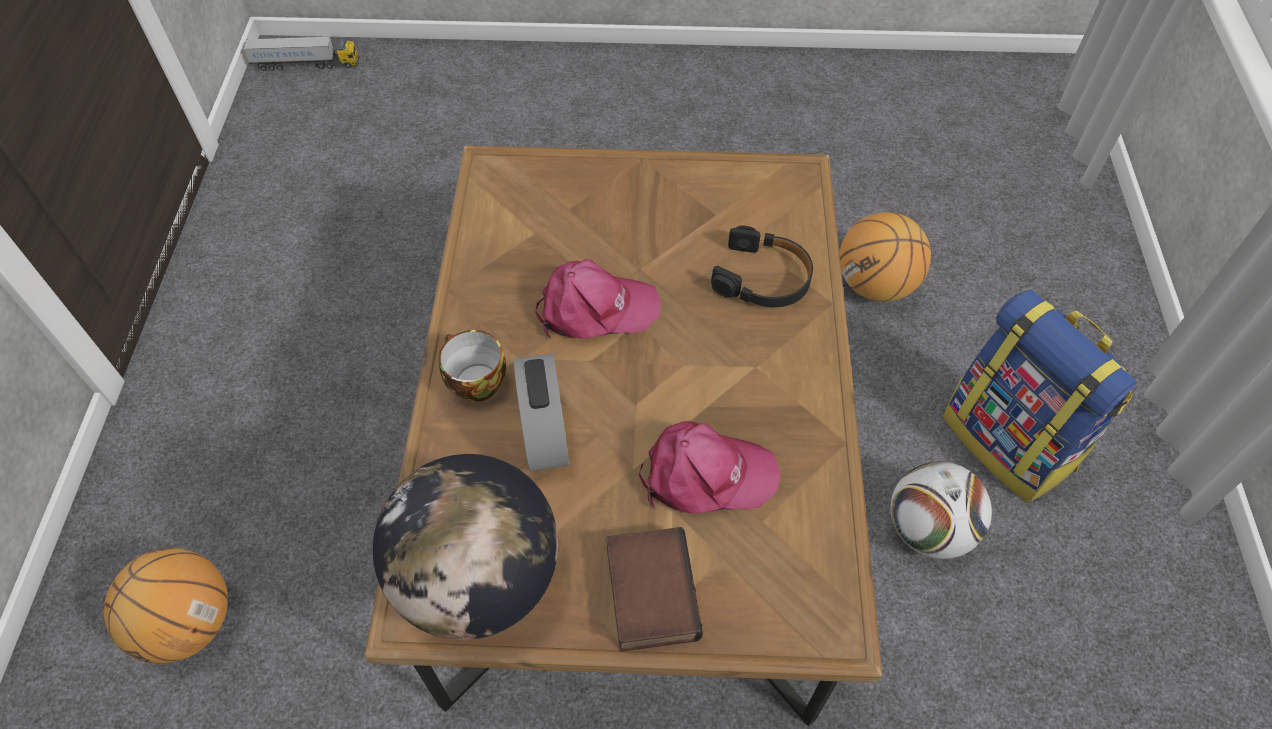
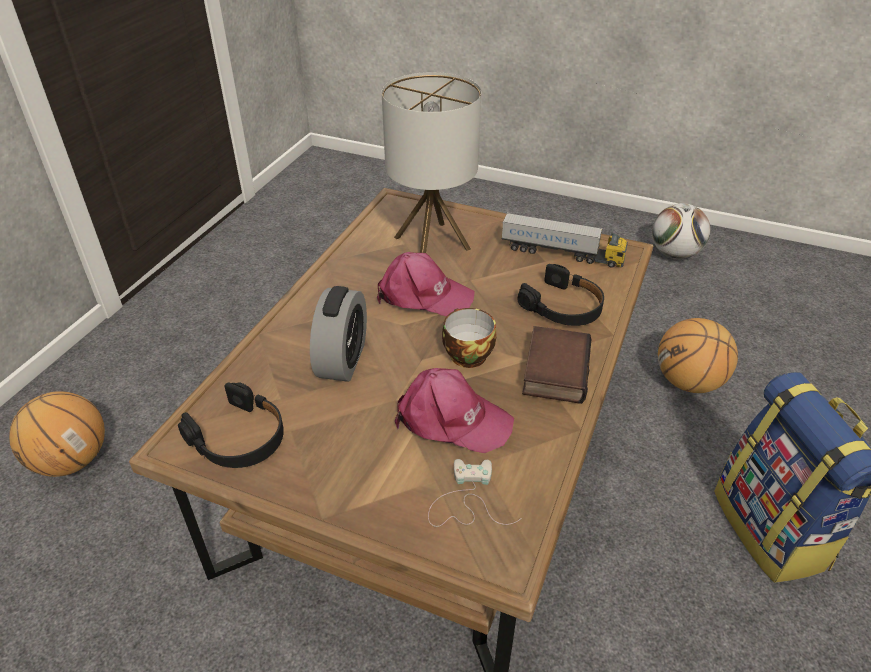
camera: 20 degrees right, 15 degrees down
(306, 64) = (332, 165): toy truck -> toy truck (562, 254)
(473, 382) = (310, 317): cup -> cup (465, 354)
(479, 580) = (239, 437): globe -> black headphones
(569, 223) = (432, 243): none -> table lamp
(648, 591) = (361, 483): book -> book (553, 369)
(765, 572) = (466, 500): none -> white game controller
(928, 530) = (669, 575): football -> football (674, 254)

